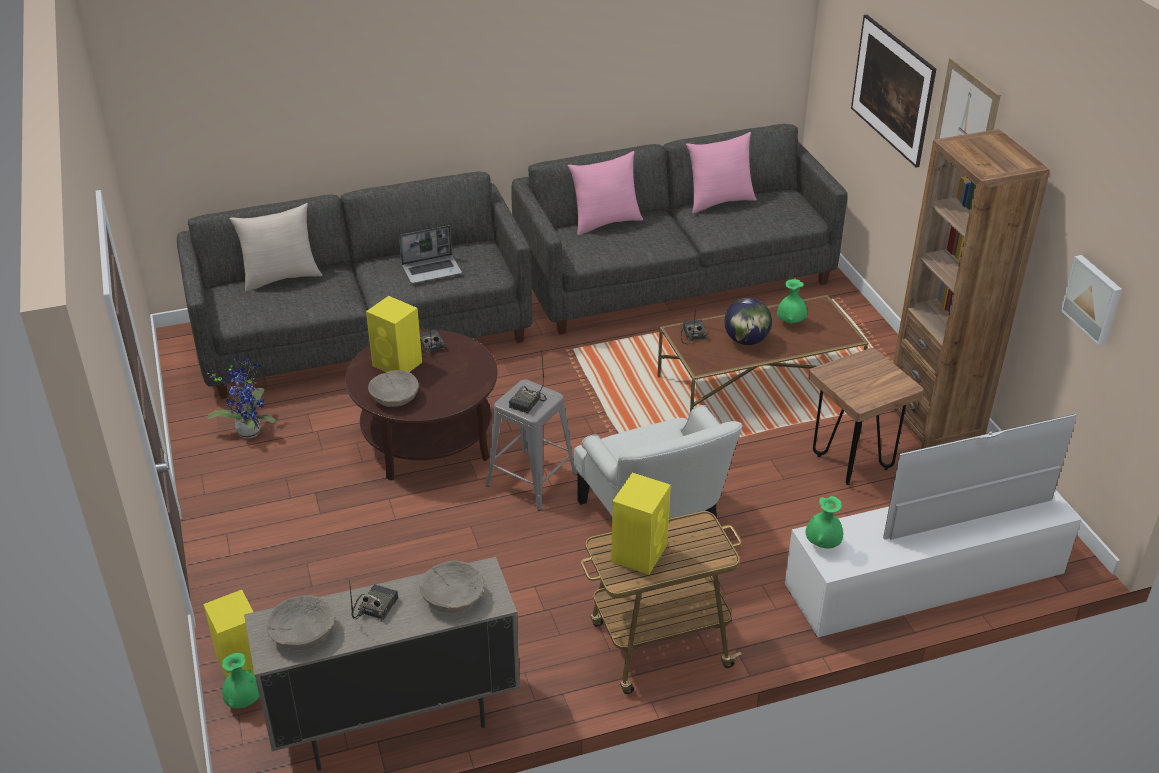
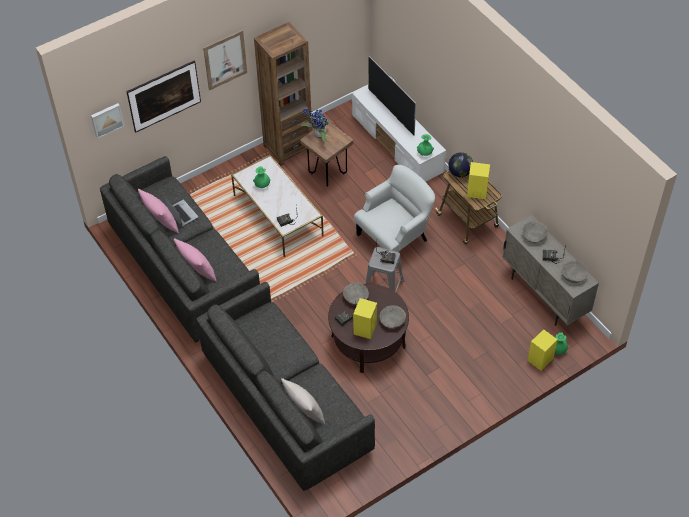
camera: 105 degrees left, 15 degrees up
(249, 430) = (390, 424): potted plant -> potted plant (318, 135)
(432, 270) = (276, 338): laptop -> laptop (181, 213)
(469, 366) = (356, 297): none -> beige bowl
(746, 340) = (284, 200): globe -> globe (460, 173)
(758, 384) = (277, 215): brown coffee table -> white coffee table
(1093, 299) = (323, 34): picture -> picture (106, 119)

